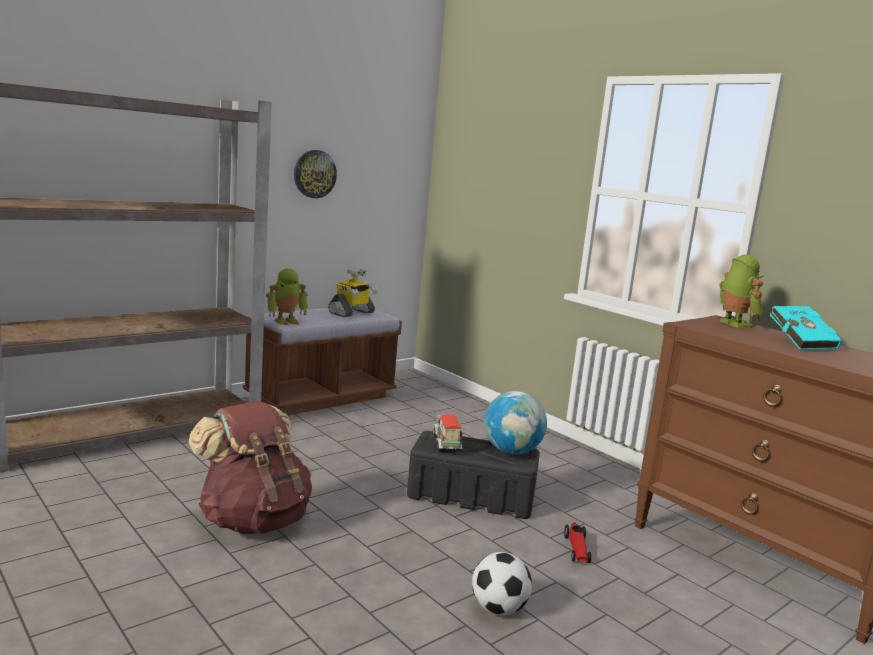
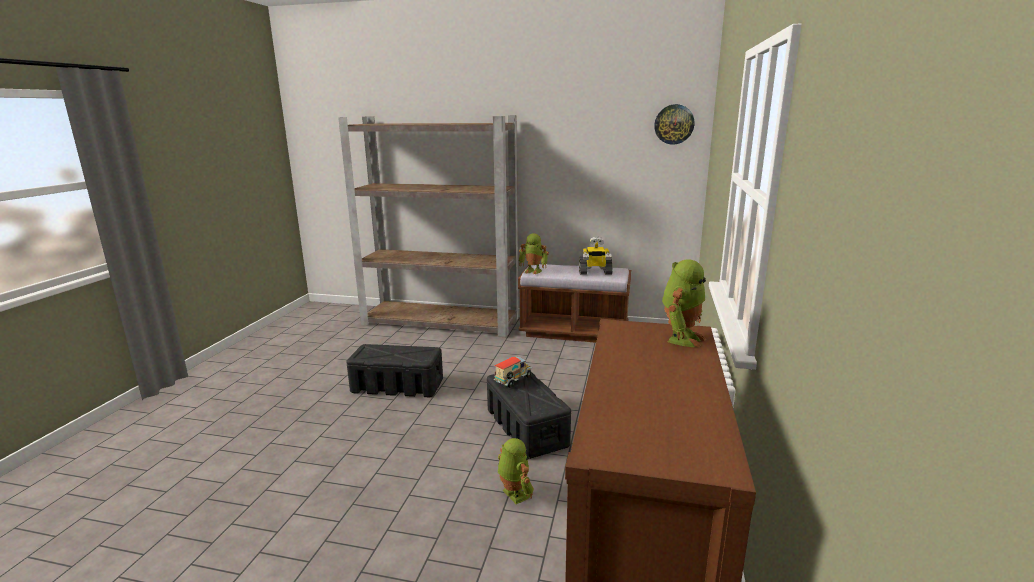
camera: 55 degrees right, 5 degrees up
(253, 520) = (398, 385): brown backpack -> black storage box
(314, 174) = (585, 163): wall clock -> wall clock (674, 124)
(498, 609) = (394, 492): football -> none
(511, 451) = (544, 402): globe -> none
(577, 549) = (514, 494): toy car -> toy robot
(800, 343) = (672, 374): turquoise book -> none

